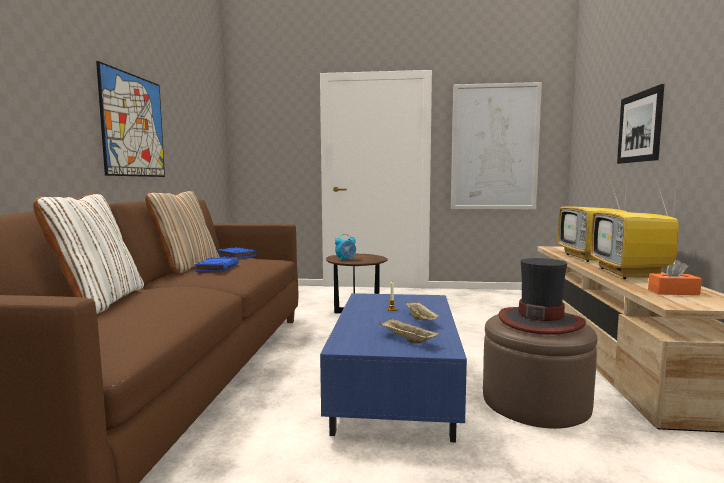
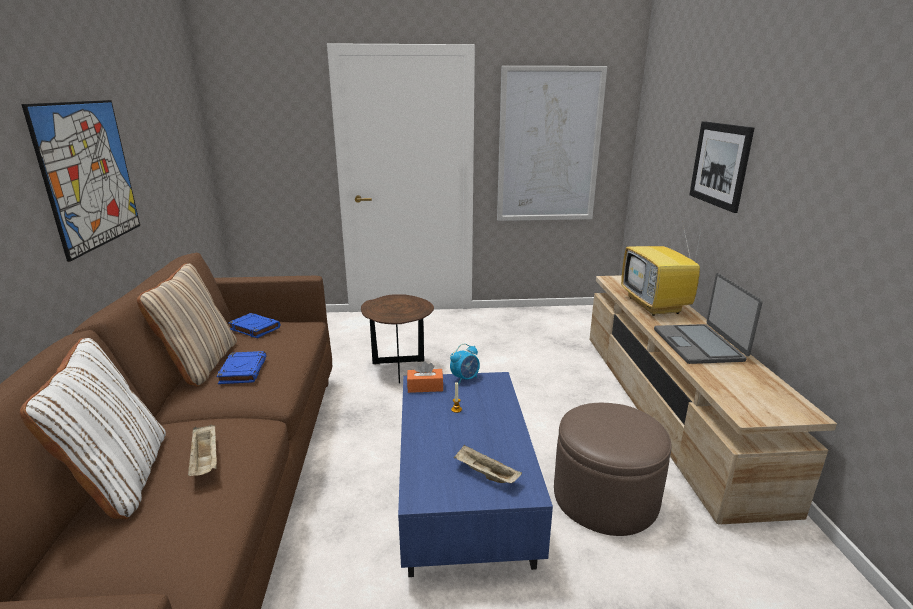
camera: 10 degrees left, 15 degrees up
(346, 260) = (386, 313): alarm clock -> alarm clock (465, 378)
(421, 320) = (492, 431): beige tray -> beige tray (206, 461)
(540, 321) = (616, 429): hat -> none
(630, 274) = (699, 345): television -> laptop
(673, 292) = (744, 387): orange tissue box -> orange tissue box (425, 387)

